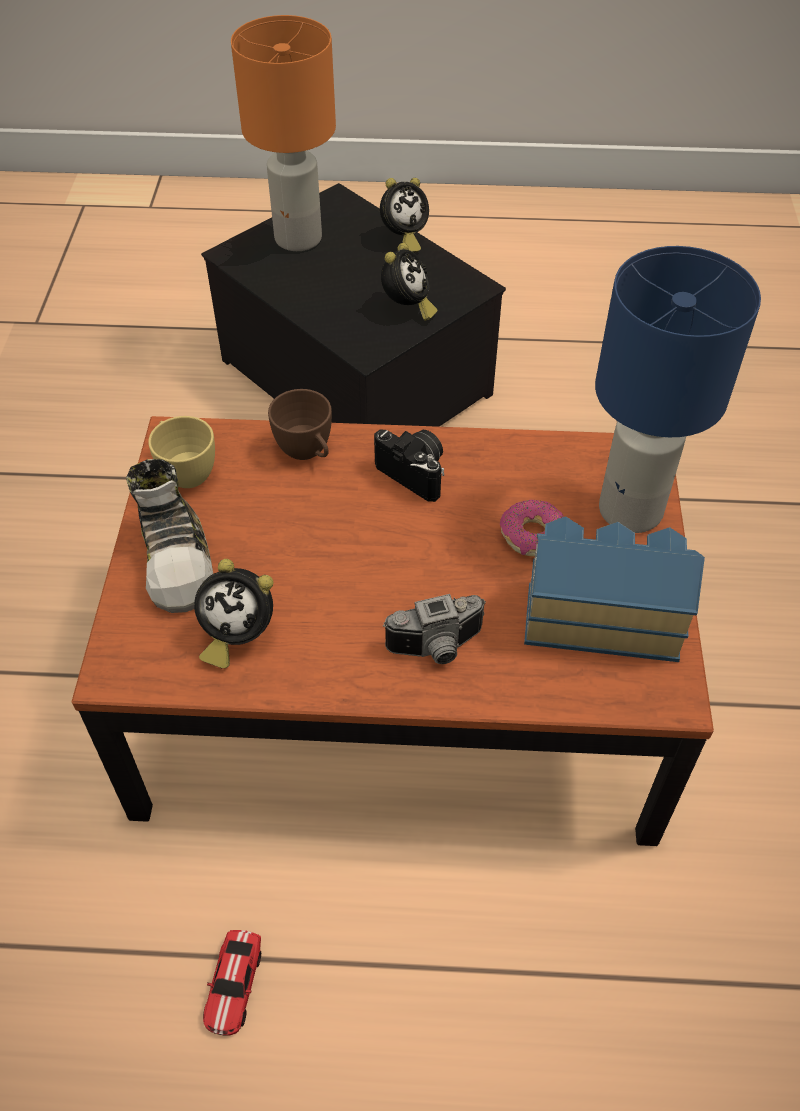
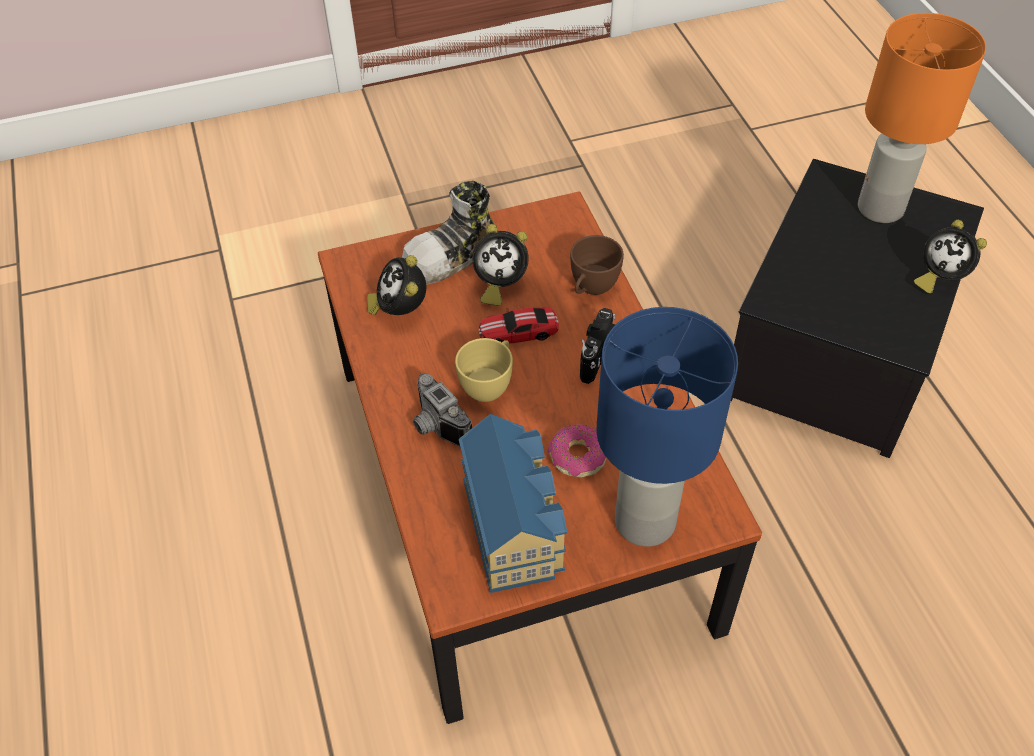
camera: 70 degrees right, 0 degrees up
(185, 471) = (535, 228): yellow cup -> yellow cup (489, 385)
(234, 984) = (249, 474): toy car -> toy car (518, 332)
(407, 308) = (844, 310): alarm clock -> alarm clock (499, 285)

